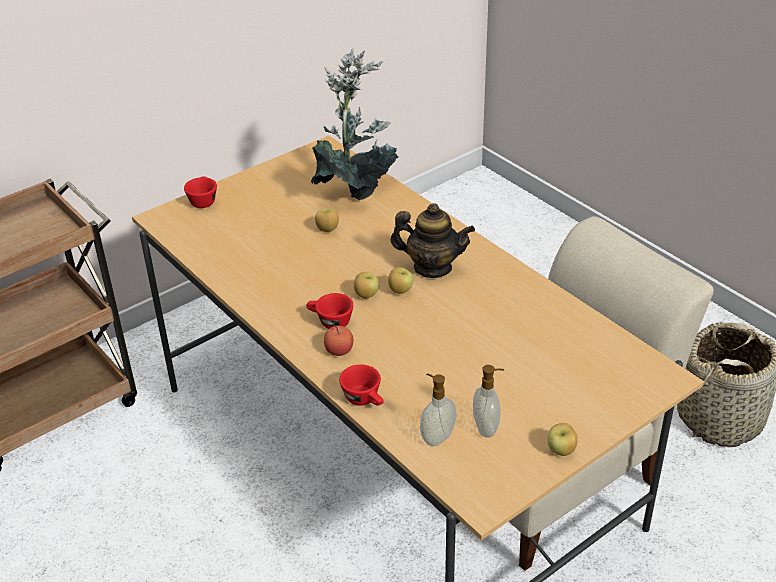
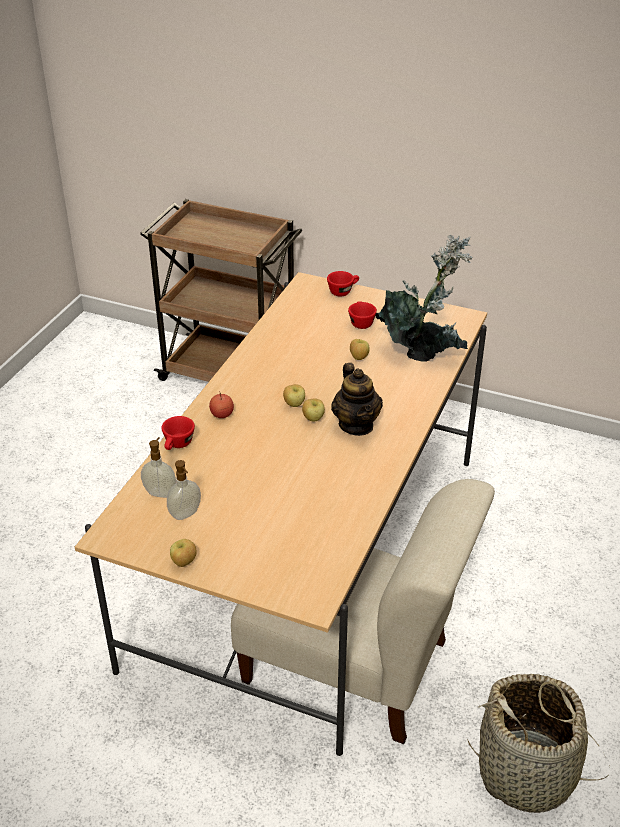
camera: 60 degrees right, 0 degrees up
(330, 322) = (250, 399): red cup -> red cup (360, 322)

